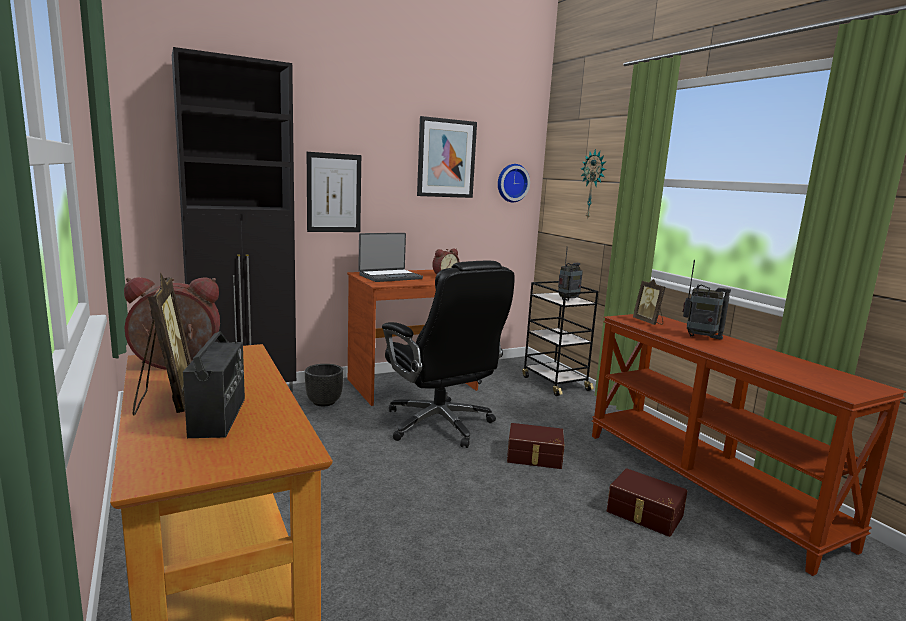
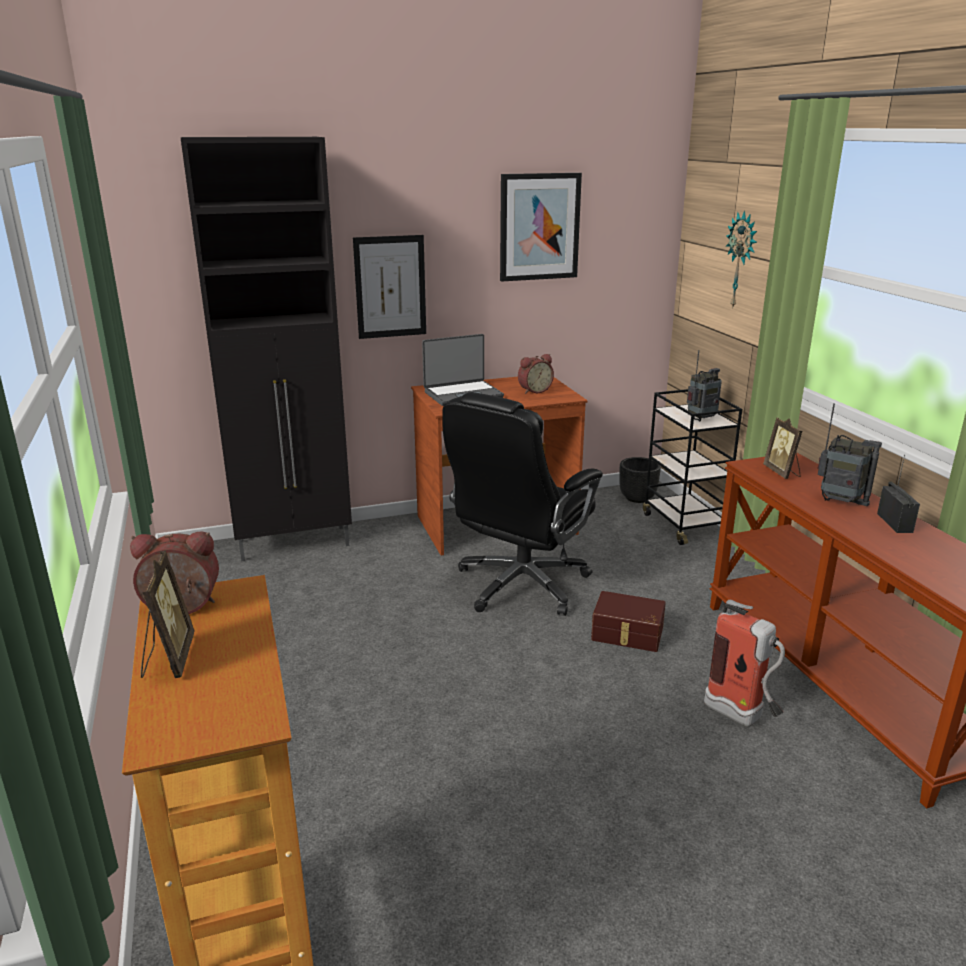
camera: 10 degrees right, 10 degrees up
(218, 417) = (209, 681): radio -> radio (895, 523)
(324, 402) = (386, 549): black planter -> black planter (638, 498)
(440, 425) = (520, 585): black office chair -> black office chair turned 60 degrees clockwise
(511, 183) = (634, 251): wall clock -> none
(644, 514) = (742, 717): brown storage box -> fire extinguisher

